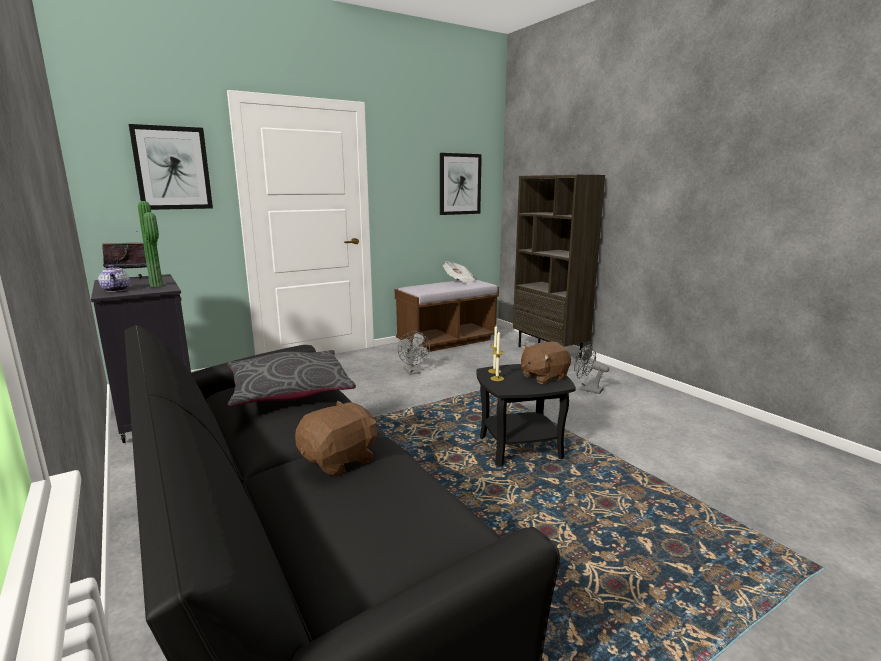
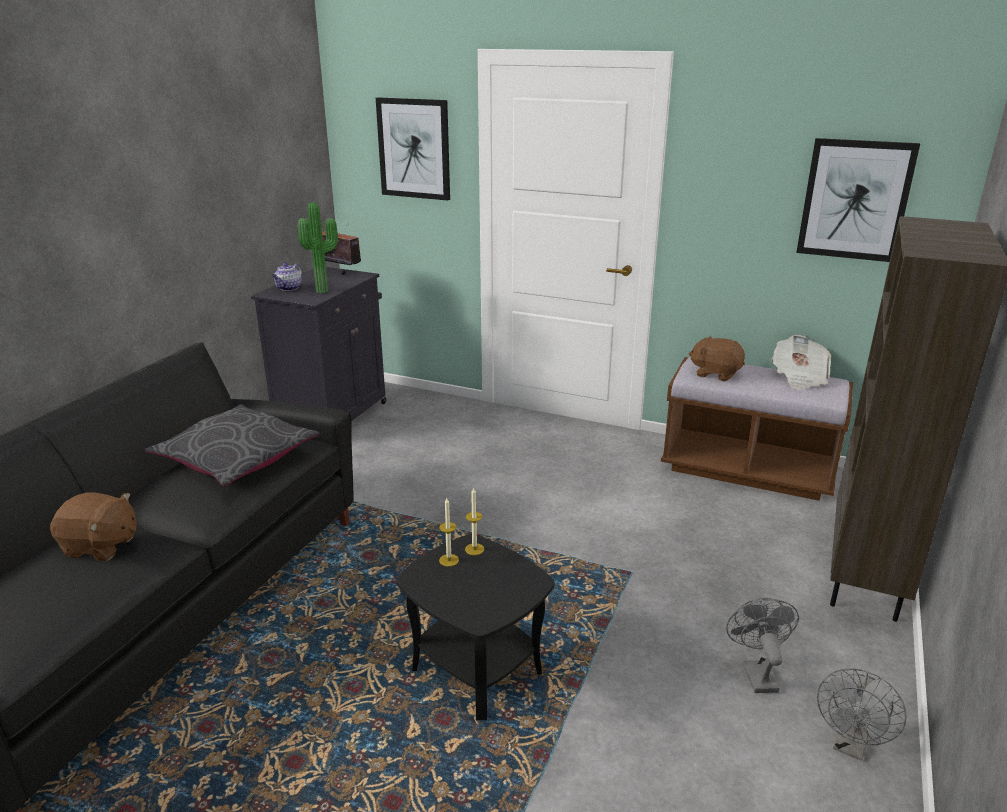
camera: 55 degrees right, 10 degrees up
(413, 372) = (601, 493): grey fan -> grey fan (850, 746)
(543, 377) = (493, 595): brown plush toy -> brown plush toy (715, 373)

